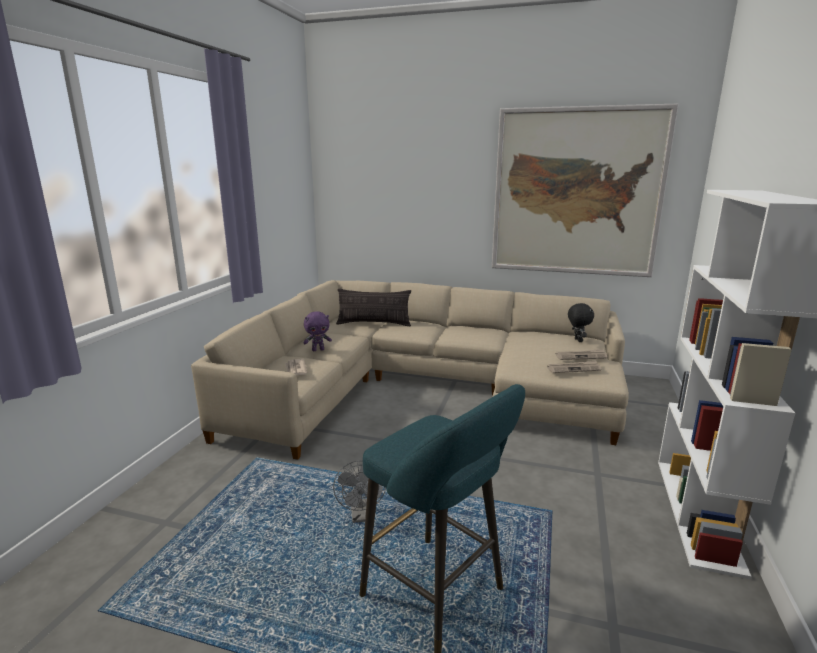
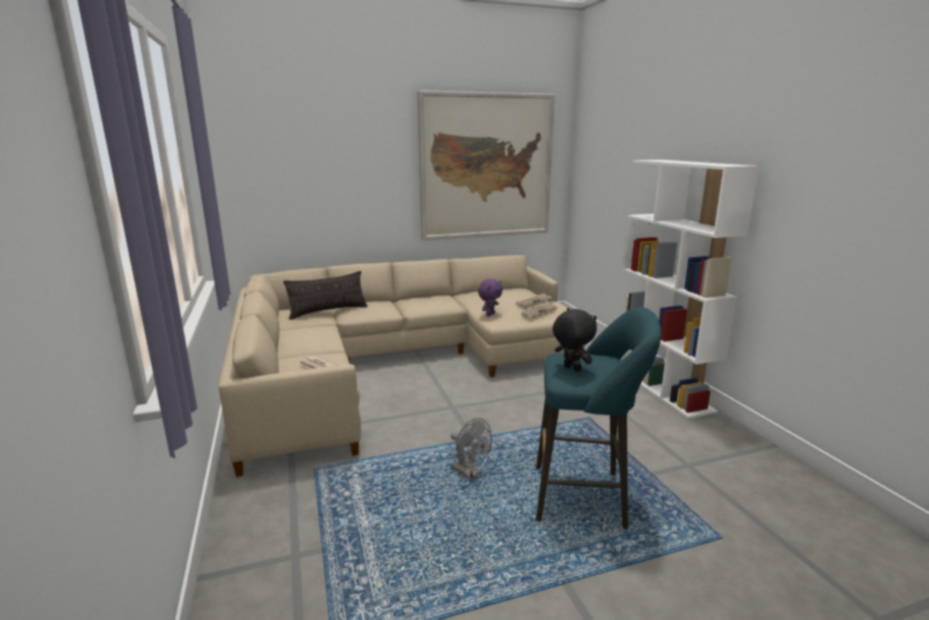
camera: 35 degrees left, 0 degrees up
(318, 350) = (308, 345): purple plush toy -> purple plush toy (490, 314)
(577, 340) = (514, 291): black plush toy -> black plush toy (571, 369)

